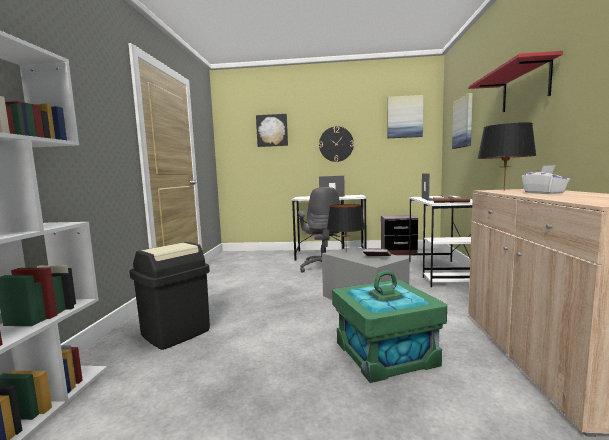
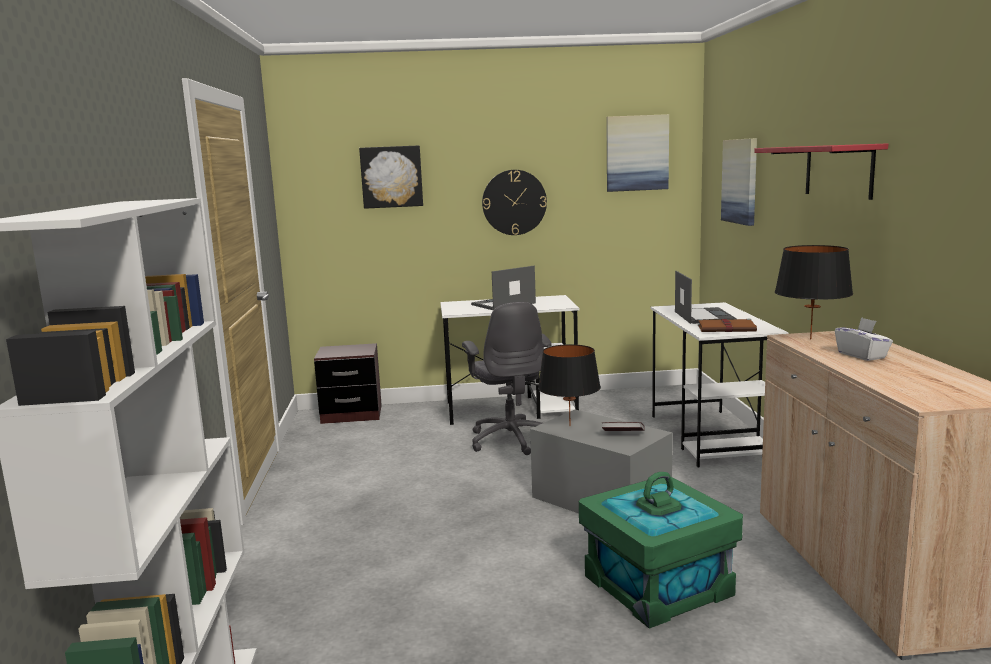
camera: 10 degrees left, 5 degrees up
(176, 333) = (325, 585): black trash can -> none
(398, 252) = (629, 397): brown nightstand -> brown nightstand (352, 414)

